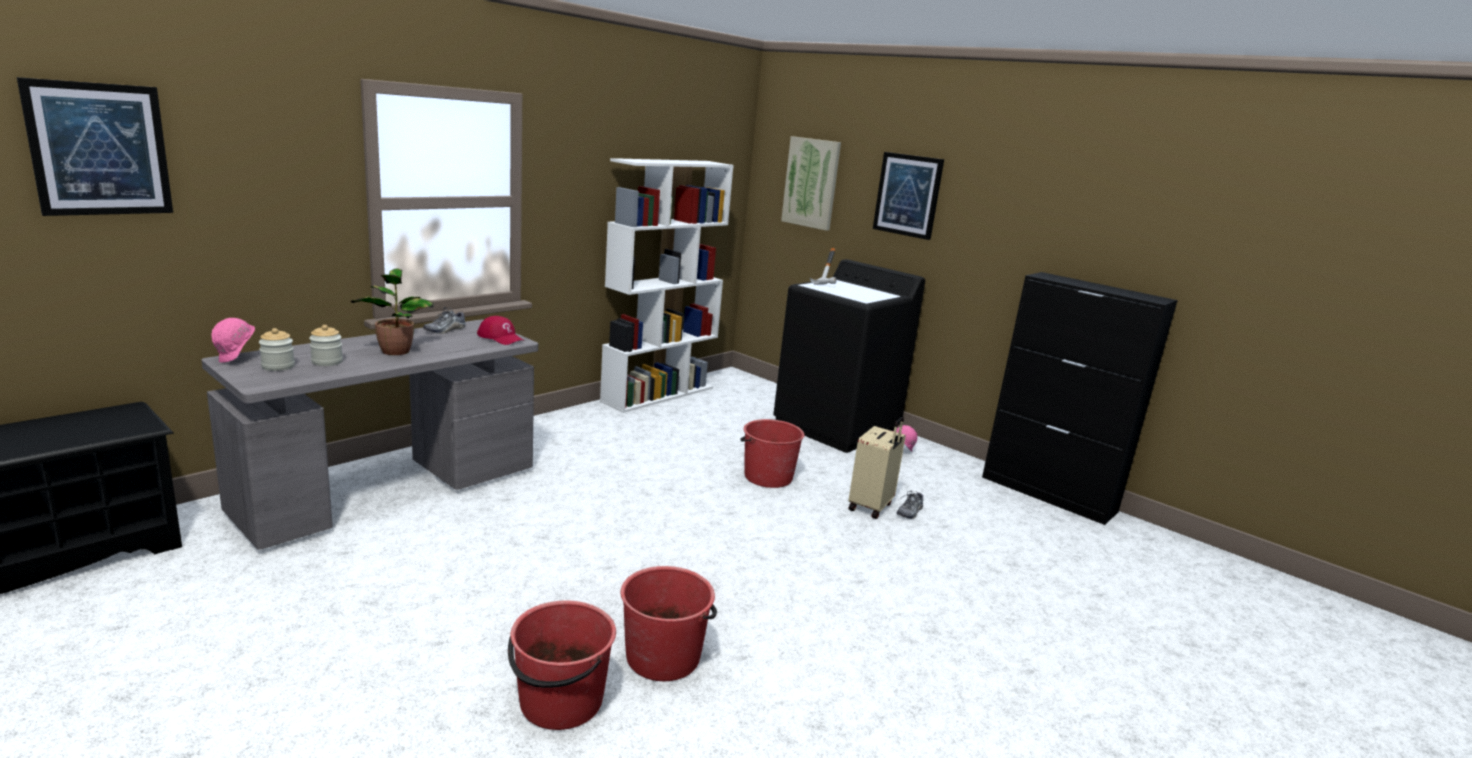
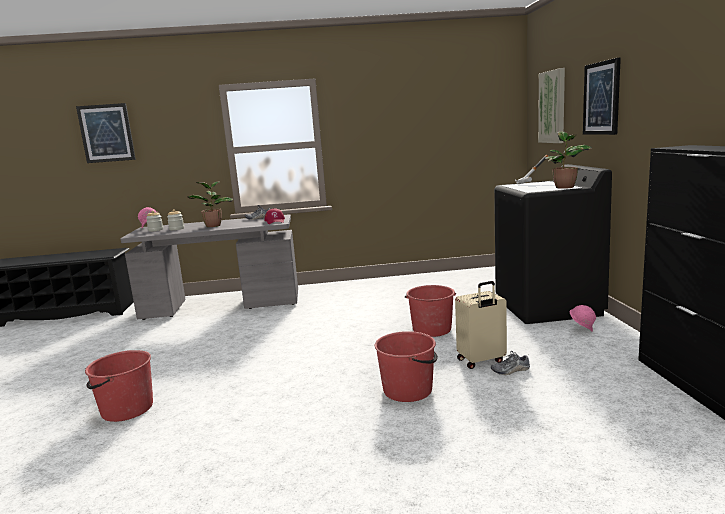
camera: 45 degrees right, 5 degrees down
(658, 394) = (440, 275): white bookcase -> none
(663, 656) = (200, 405): red bucket -> red bucket (408, 390)
(883, 295) = (565, 187): none -> potted plant

